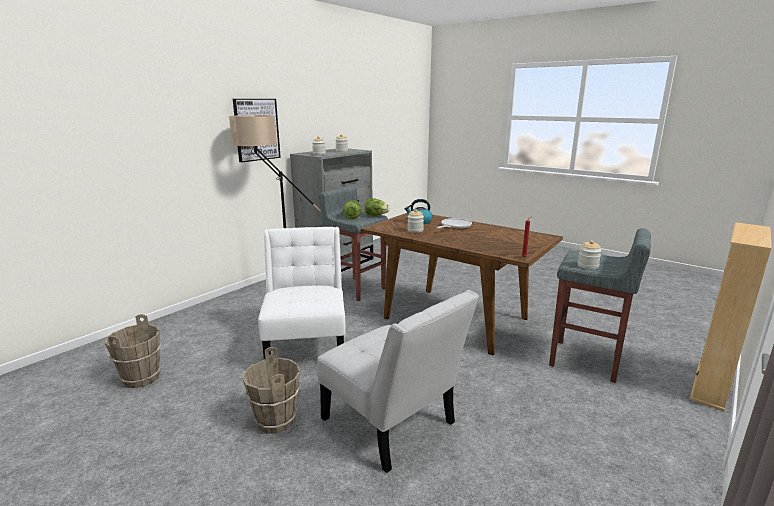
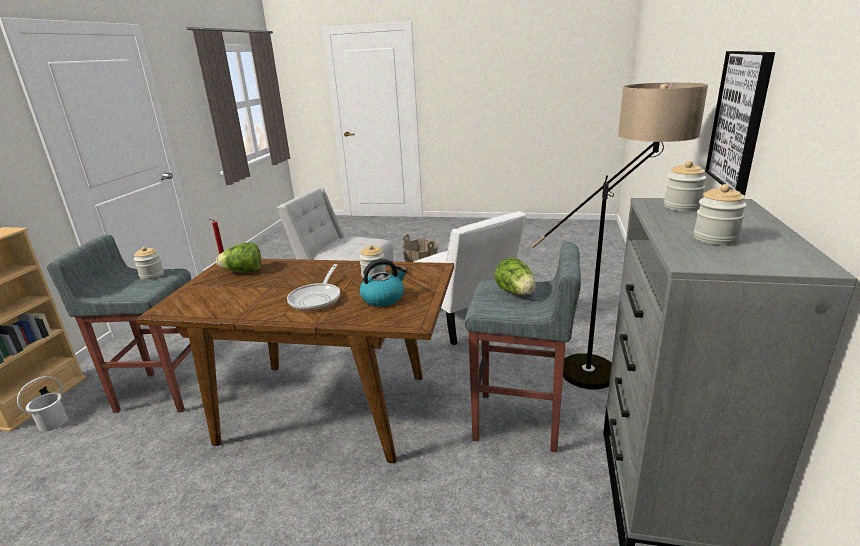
camera: 155 degrees right, 5 degrees up
(142, 378) = (543, 271): brown bucket -> none
(376, 215) = (485, 308): lettuce -> lettuce (243, 272)
(666, 361) = (53, 423): none -> white bucket

